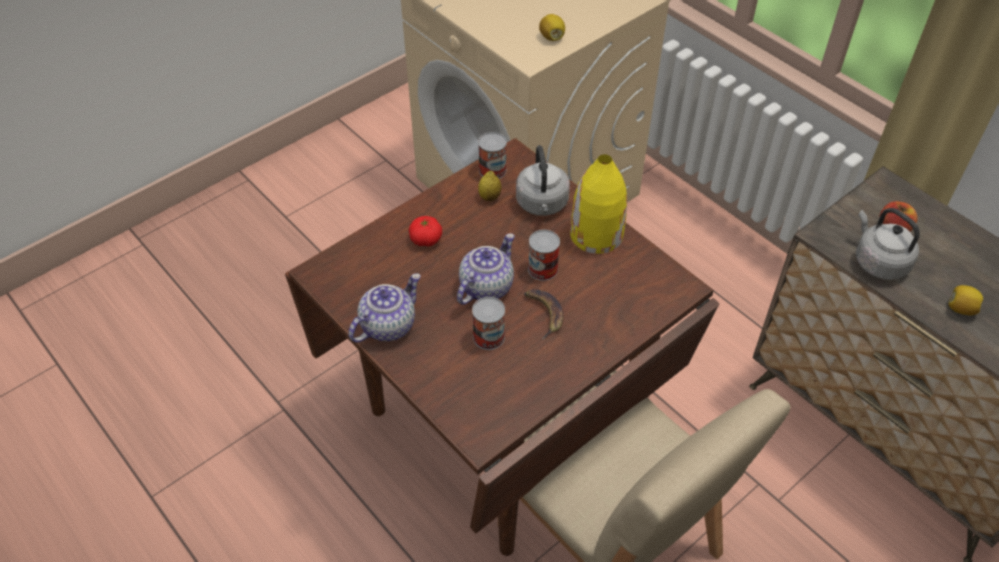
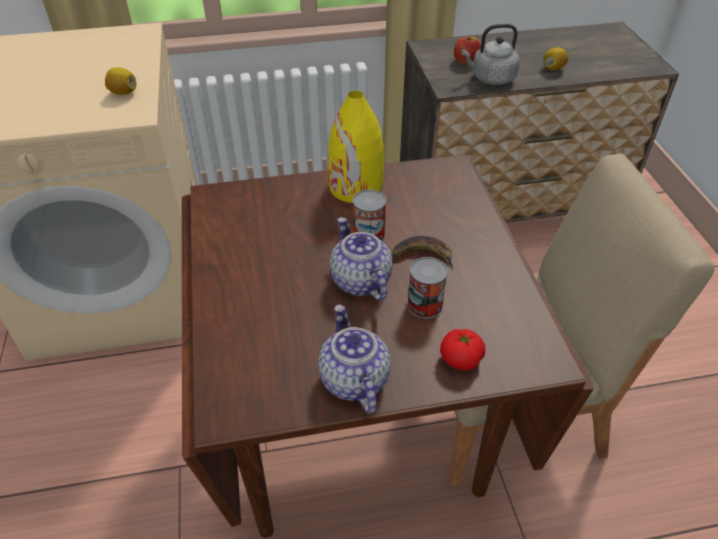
camera: 60 degrees left, 5 degrees down
(426, 239) = (259, 300): tomato -> tomato (460, 359)
(489, 197) = (248, 232): lemon -> none
(492, 170) = (215, 216): can -> none
(542, 205) = (291, 203): grey kettle -> none

